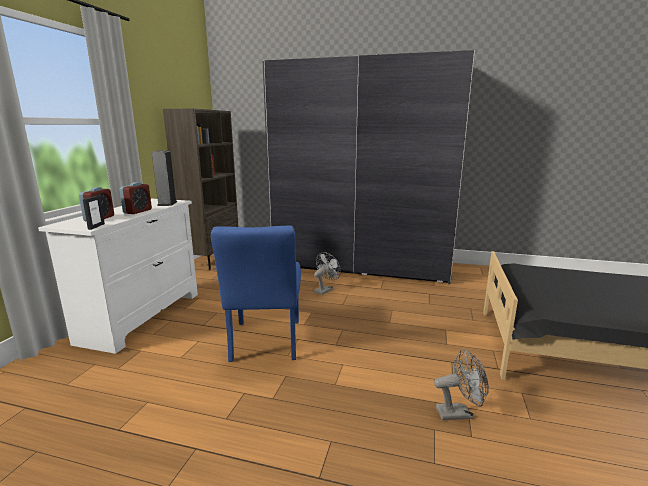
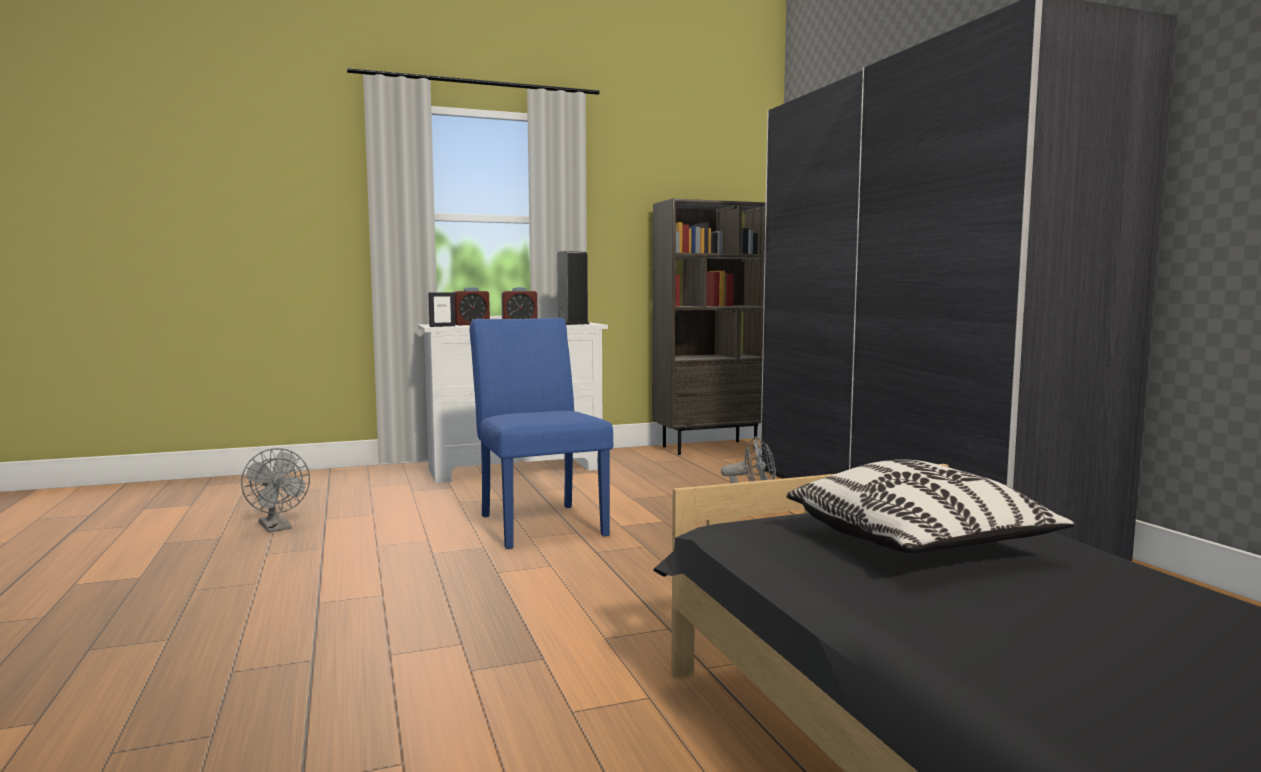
camera: 55 degrees right, 10 degrees down
(265, 344) = (539, 522): blue chair -> blue chair turned 105 degrees clockwise
(459, 413) = (521, 654): grey fan -> grey fan (277, 528)
(576, 288) = (919, 545): none -> pillow

